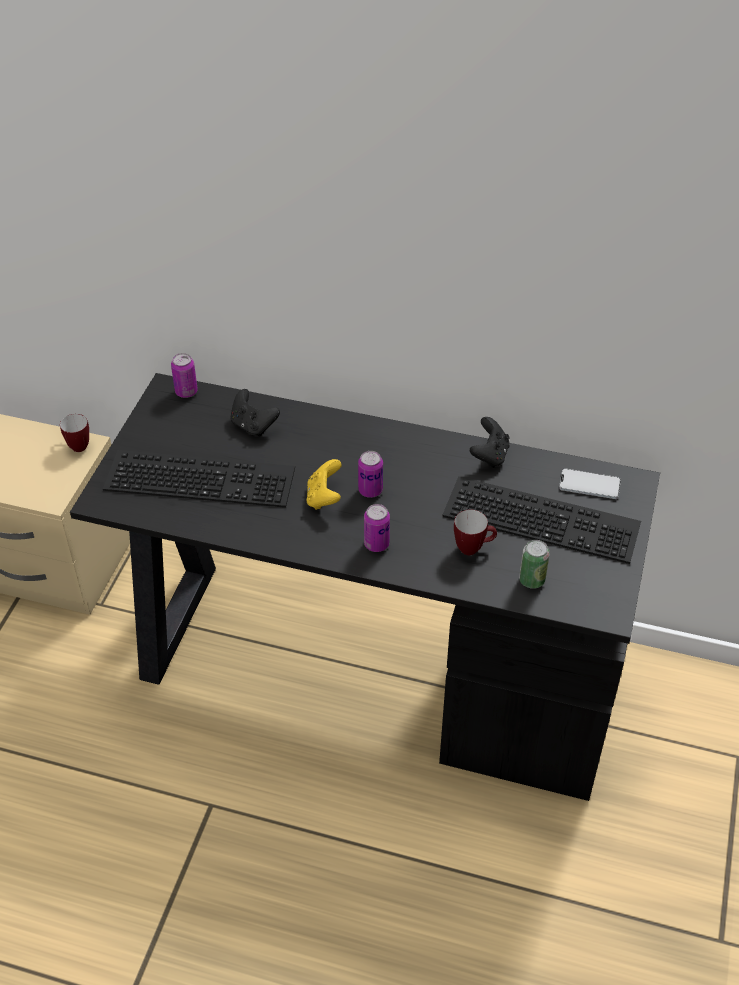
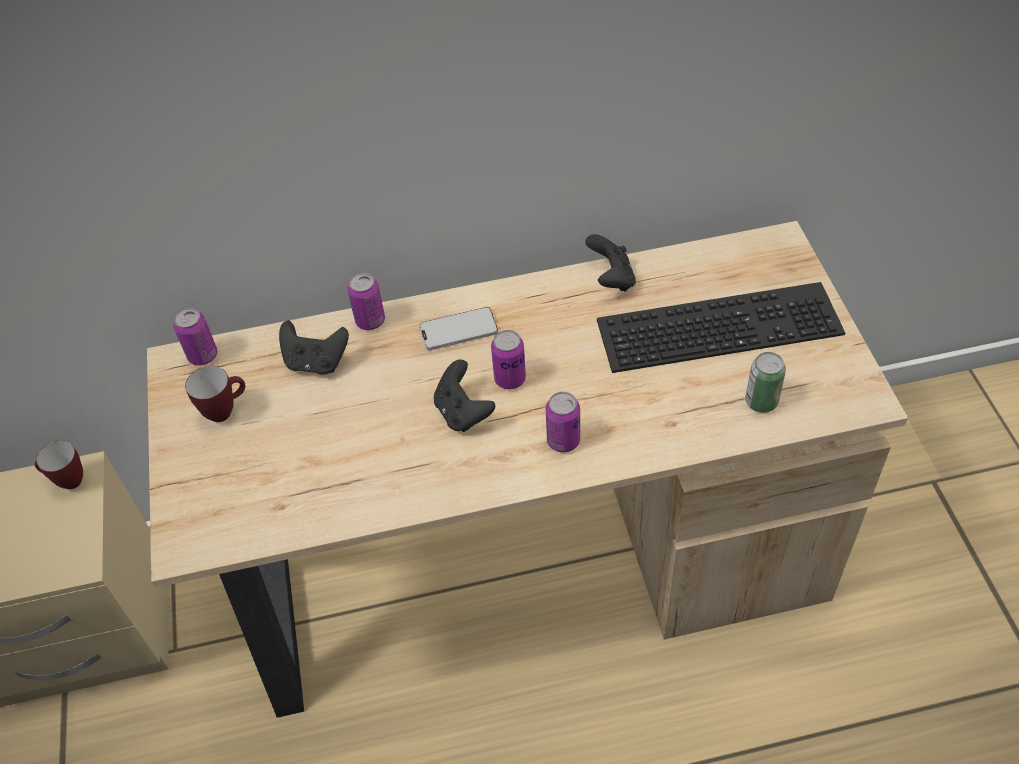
camera: 25 degrees left, 5 degrees up
(202, 476) = (296, 454): keyboard -> none
(306, 414) = (370, 321): none -> can
(324, 498) = (463, 412): yellow game controller -> black game controller
(369, 666) = (524, 569): black desk -> beige desk
(473, 548) = (672, 394): mug -> mug (225, 410)
(589, 485) = (738, 265): phone -> phone (458, 330)

